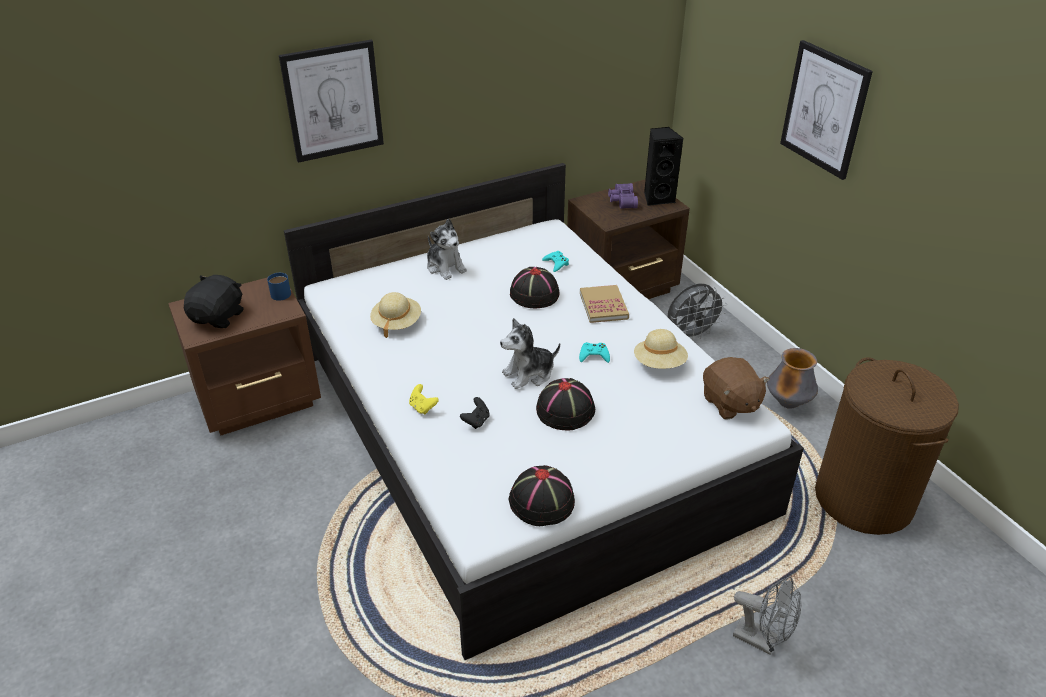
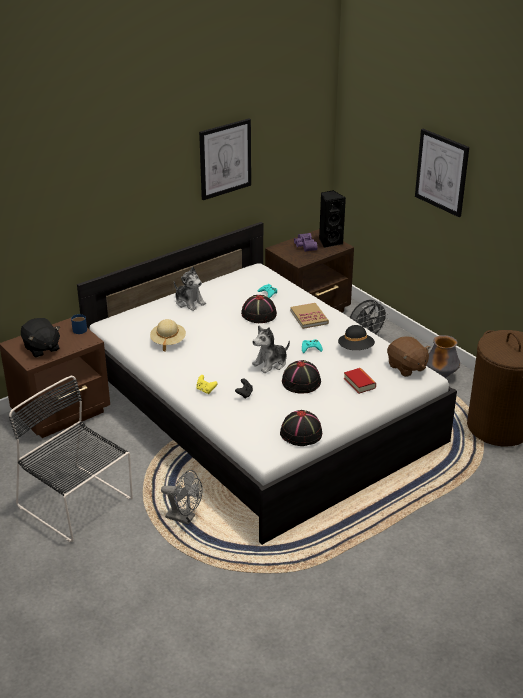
camera: 10 degrees left, 5 degrees down
(219, 317) = (41, 348): black plush toy -> black plush toy turned 135 degrees clockwise
(228, 548) = (77, 504): none -> black chair
(333, 101) = (111, 190): picture -> picture (225, 159)
(652, 423) = (359, 383): none -> book
(659, 364) = (356, 349): beige hat -> black hat
(762, 640) = (447, 511): grey fan -> grey fan (184, 518)

